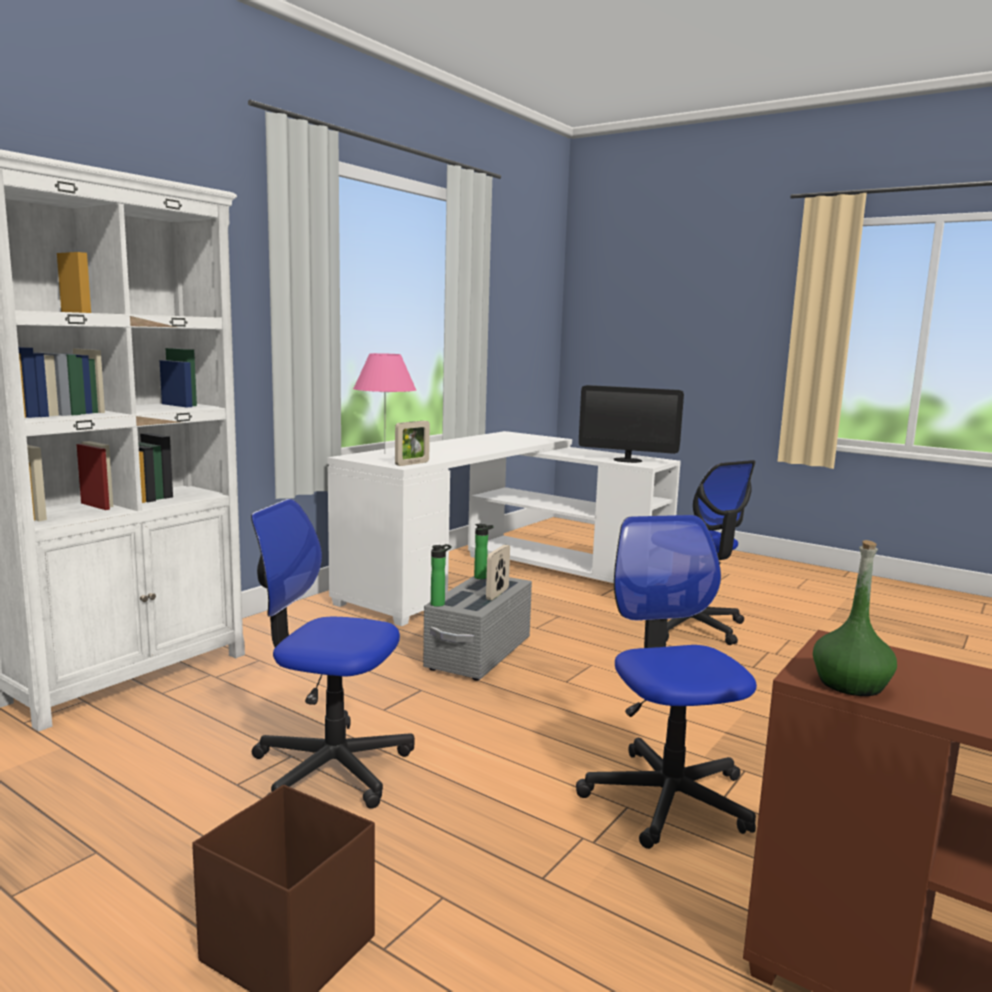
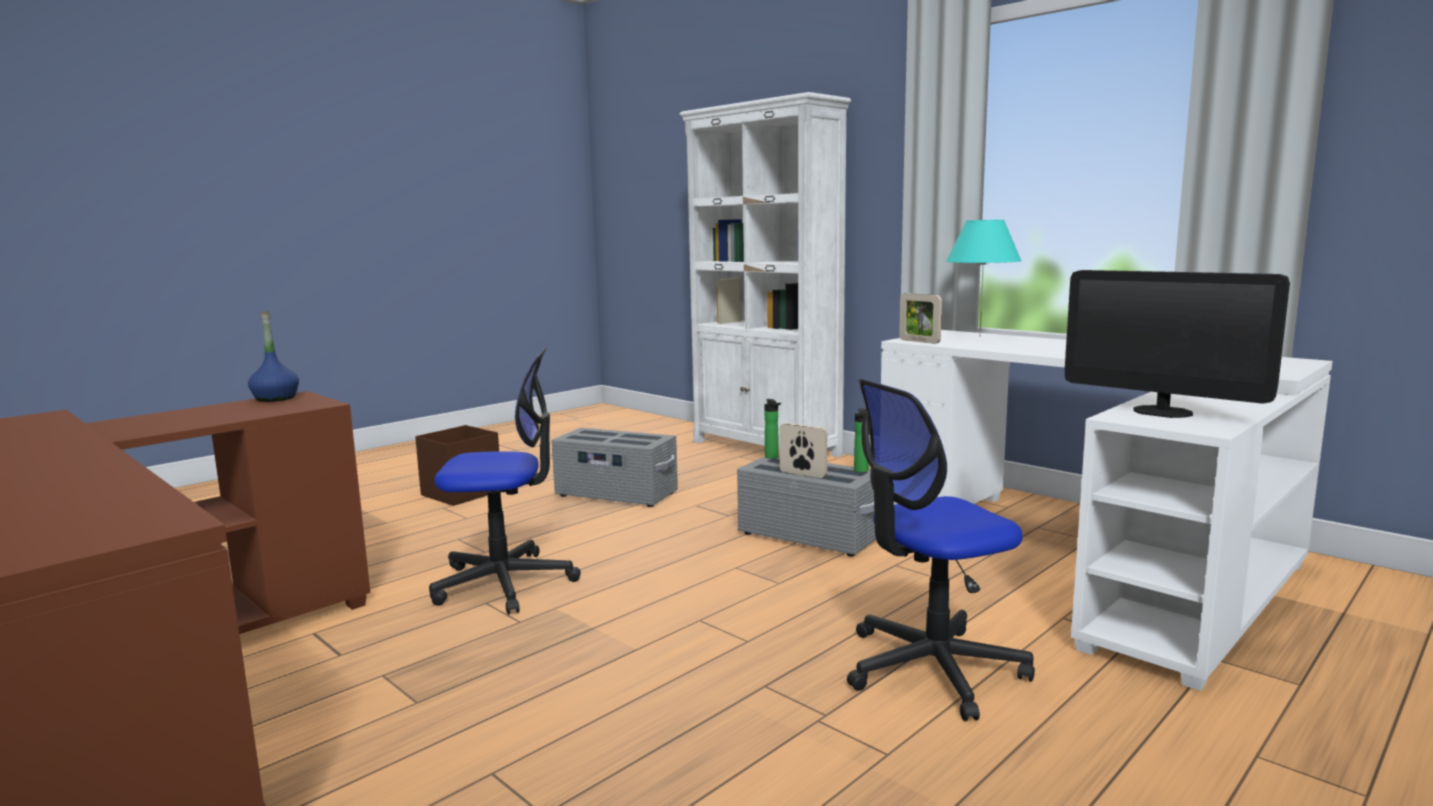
camera: 100 degrees right, 0 degrees up
(331, 767) = (616, 494): office chair -> grey storage box
(384, 454) = (980, 336): pink table lamp -> turquoise table lamp
(627, 460) = (1162, 412): monitor -> monitor turned 75 degrees counterclockwise
(851, 684) = (275, 398): green bottle -> blue bottle

